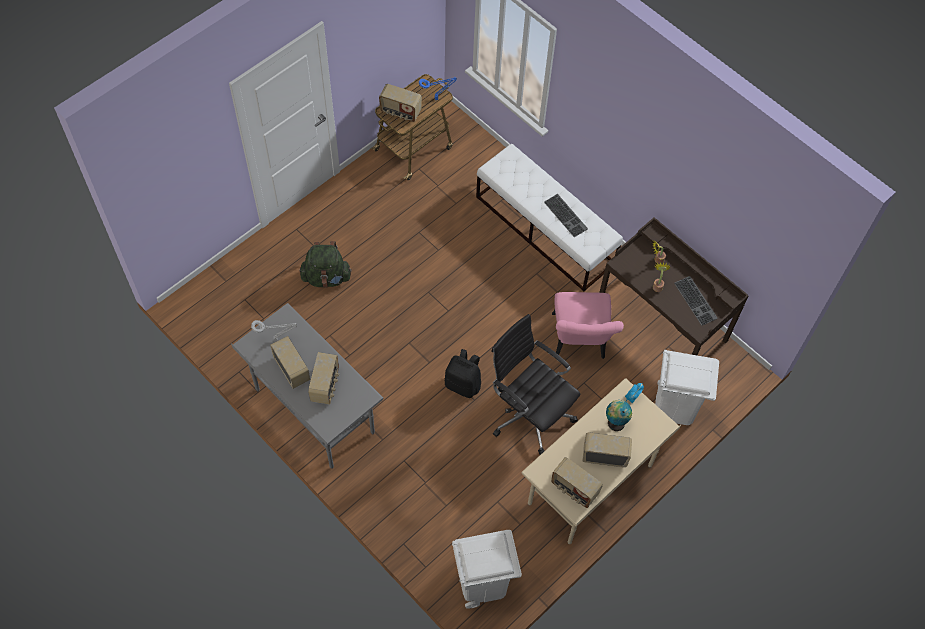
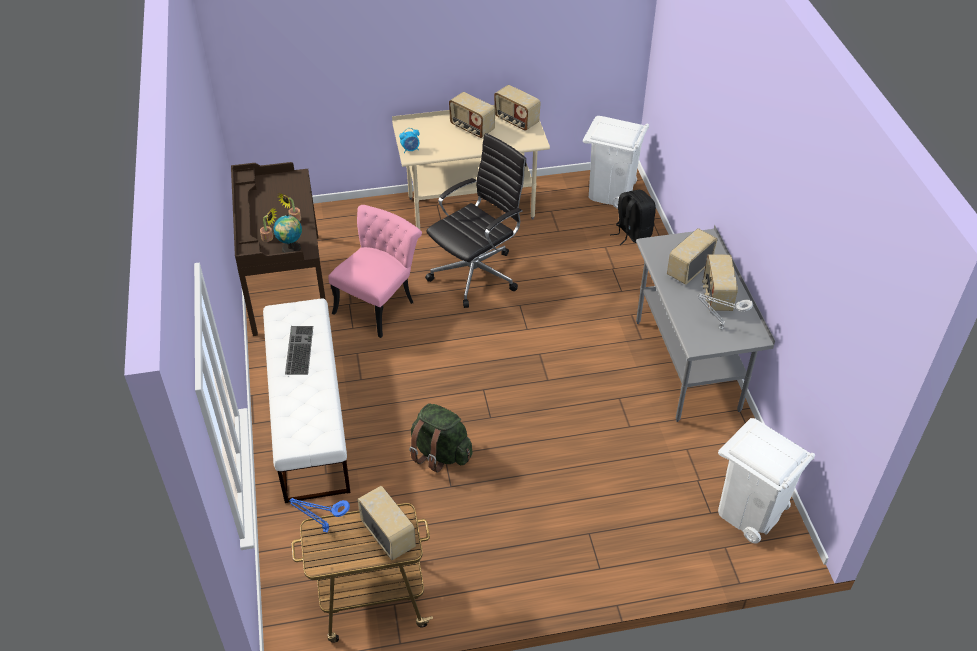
camera: 145 degrees left, 15 degrees down
(326, 277) = (596, 489): green backpack -> green backpack (440, 453)
(463, 384) = (520, 321): black backpack -> black backpack (632, 234)
(529, 413) = (477, 273): black office chair -> black office chair turned 120 degrees counterclockwise
(574, 489) = (516, 121): radio -> radio turned 150 degrees clockwise
(615, 422) = (441, 142): globe -> globe (291, 249)
(675, 406) = (346, 224): white trash can -> white trash can (749, 513)
(696, 300) = (273, 195): keyboard -> none

